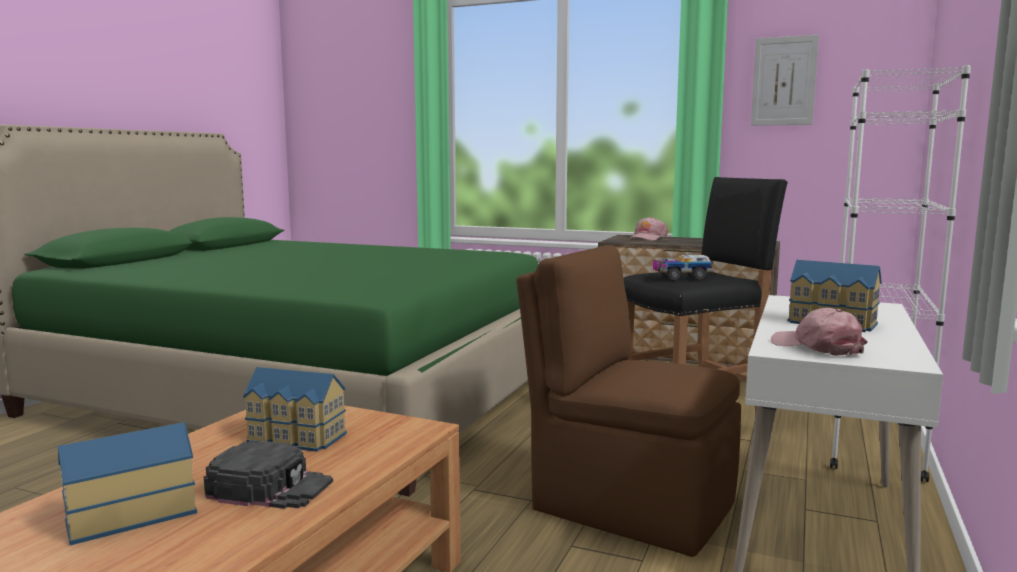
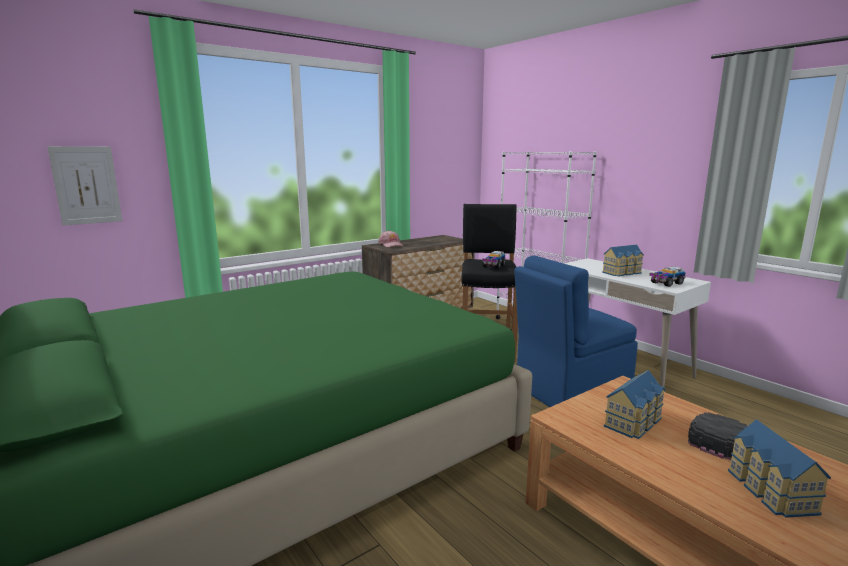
camera: 60 degrees left, 5 degrees up
(629, 504) = (569, 391): brown chair -> blue chair
(784, 81) = (428, 141): picture -> picture (86, 185)
(817, 347) = (666, 283): pink cap -> toy truck

